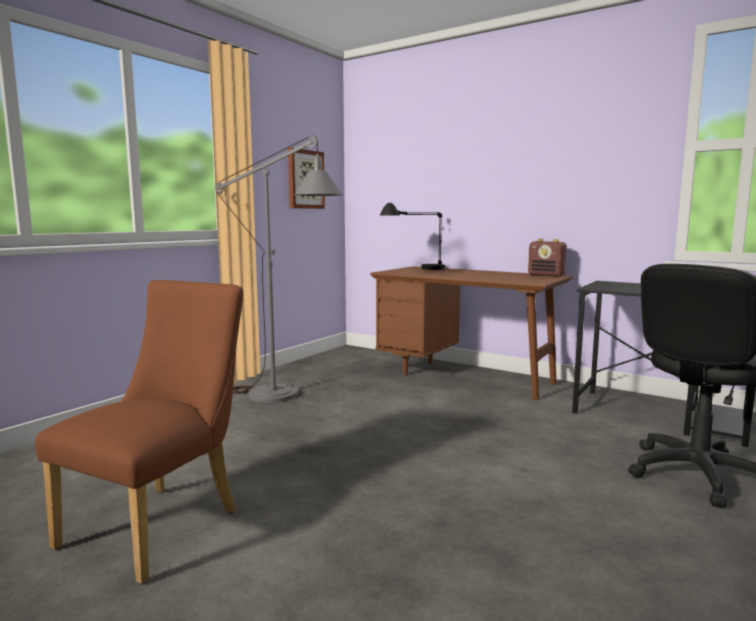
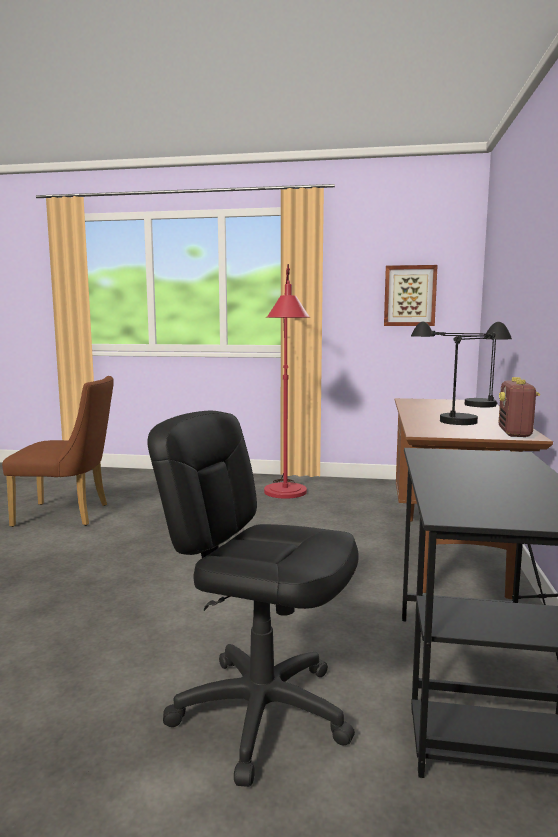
camera: 65 degrees right, 0 degrees up
(286, 396) = (285, 495): grey floor lamp -> red floor lamp
(485, 273) = (473, 418): none -> black table lamp

